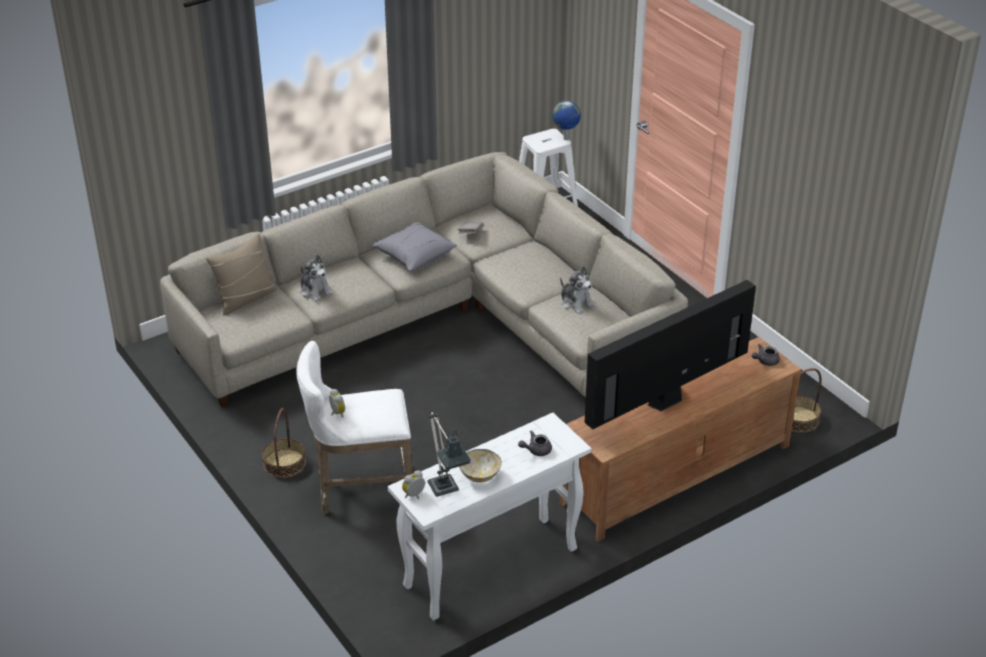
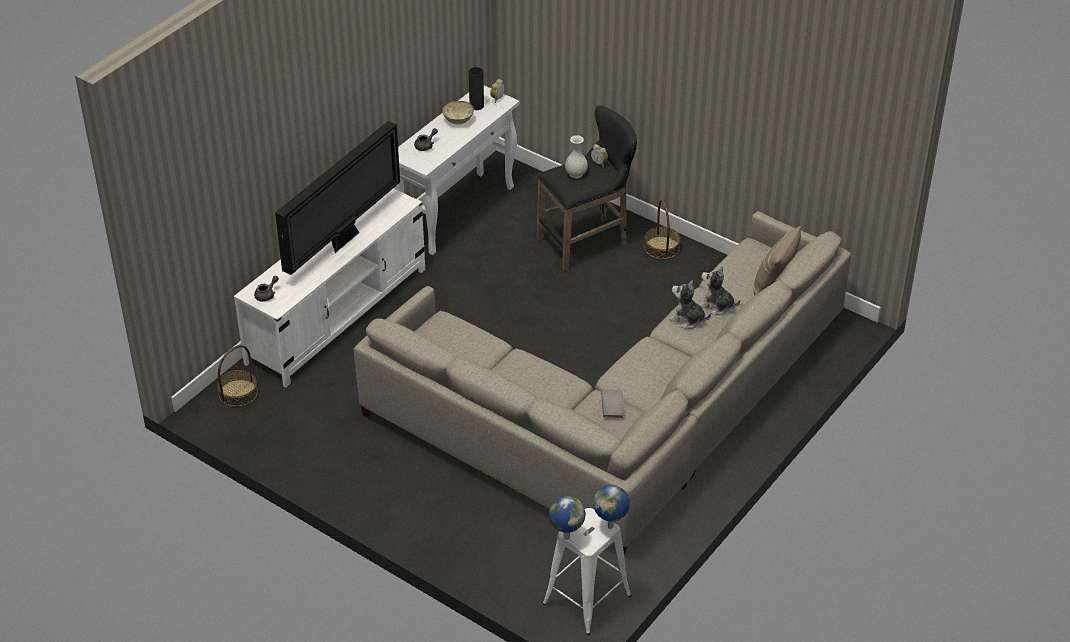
camera: 160 degrees right, 5 degrees up
(359, 491) = (587, 241): white stool -> black stool
(372, 406) = (576, 174): none -> white vase
(414, 255) = (652, 367): grey pillow -> none
(446, 491) = (476, 106): table lamp -> black vase
(529, 138) = (611, 526): none -> globe
(576, 303) = (465, 350): plush toy -> plush toy (688, 319)
(675, 474) = (337, 315): brown tv stand -> white tv stand

